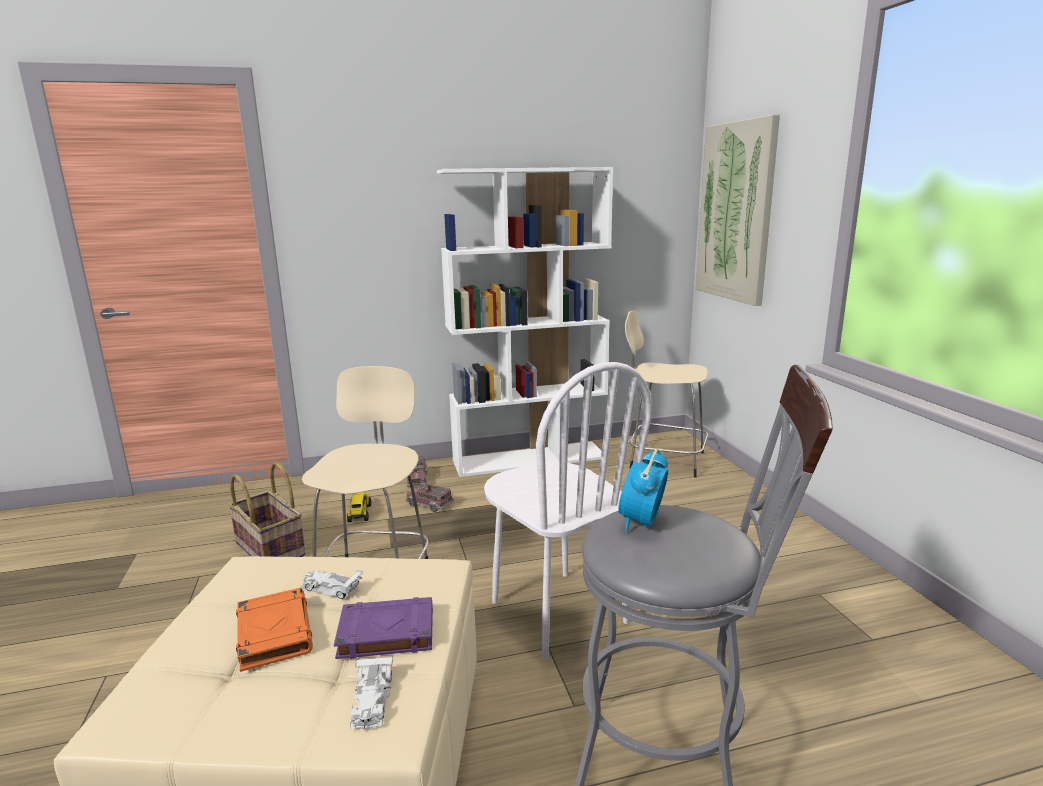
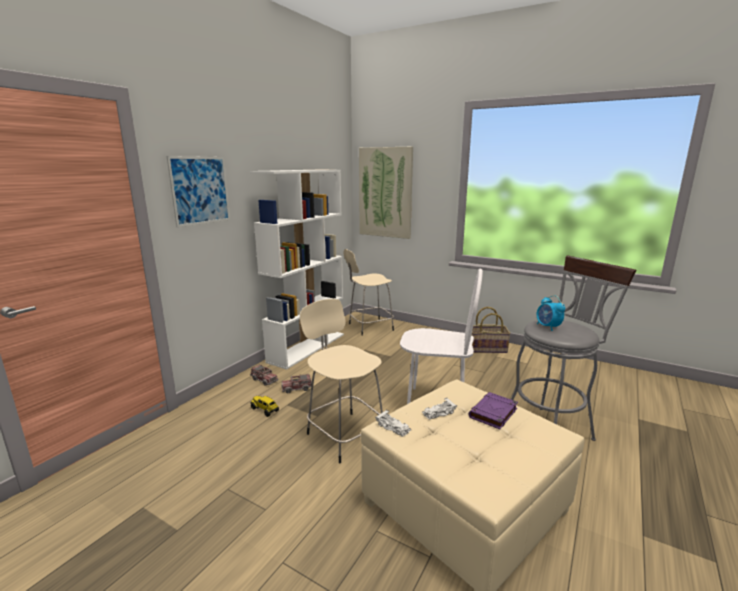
camera: 45 degrees left, 0 degrees up
(271, 548) = (246, 451): basket -> basket (487, 348)
(274, 633) = (460, 437): orange book -> none
(353, 197) = (200, 190): none -> picture
(371, 700) = (537, 431): white toy car -> white toy car (393, 427)

